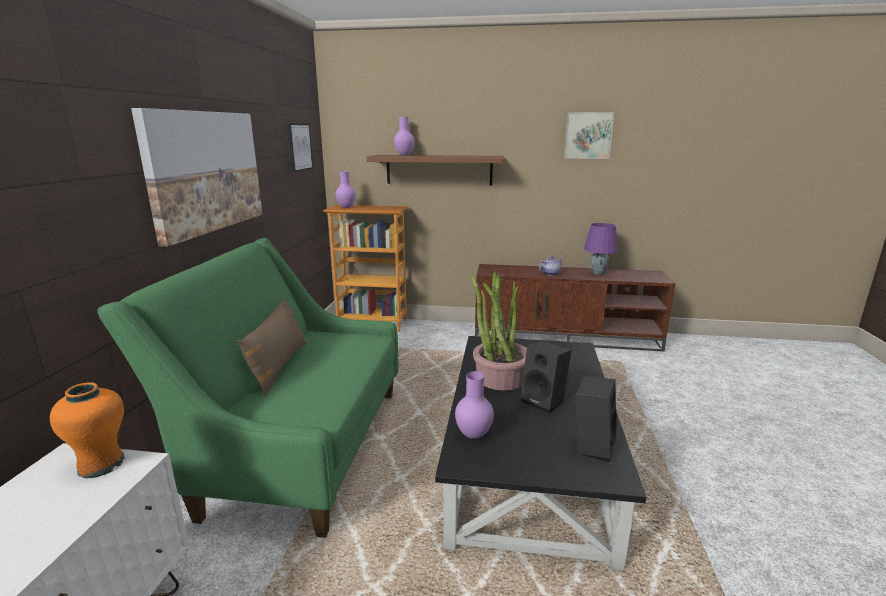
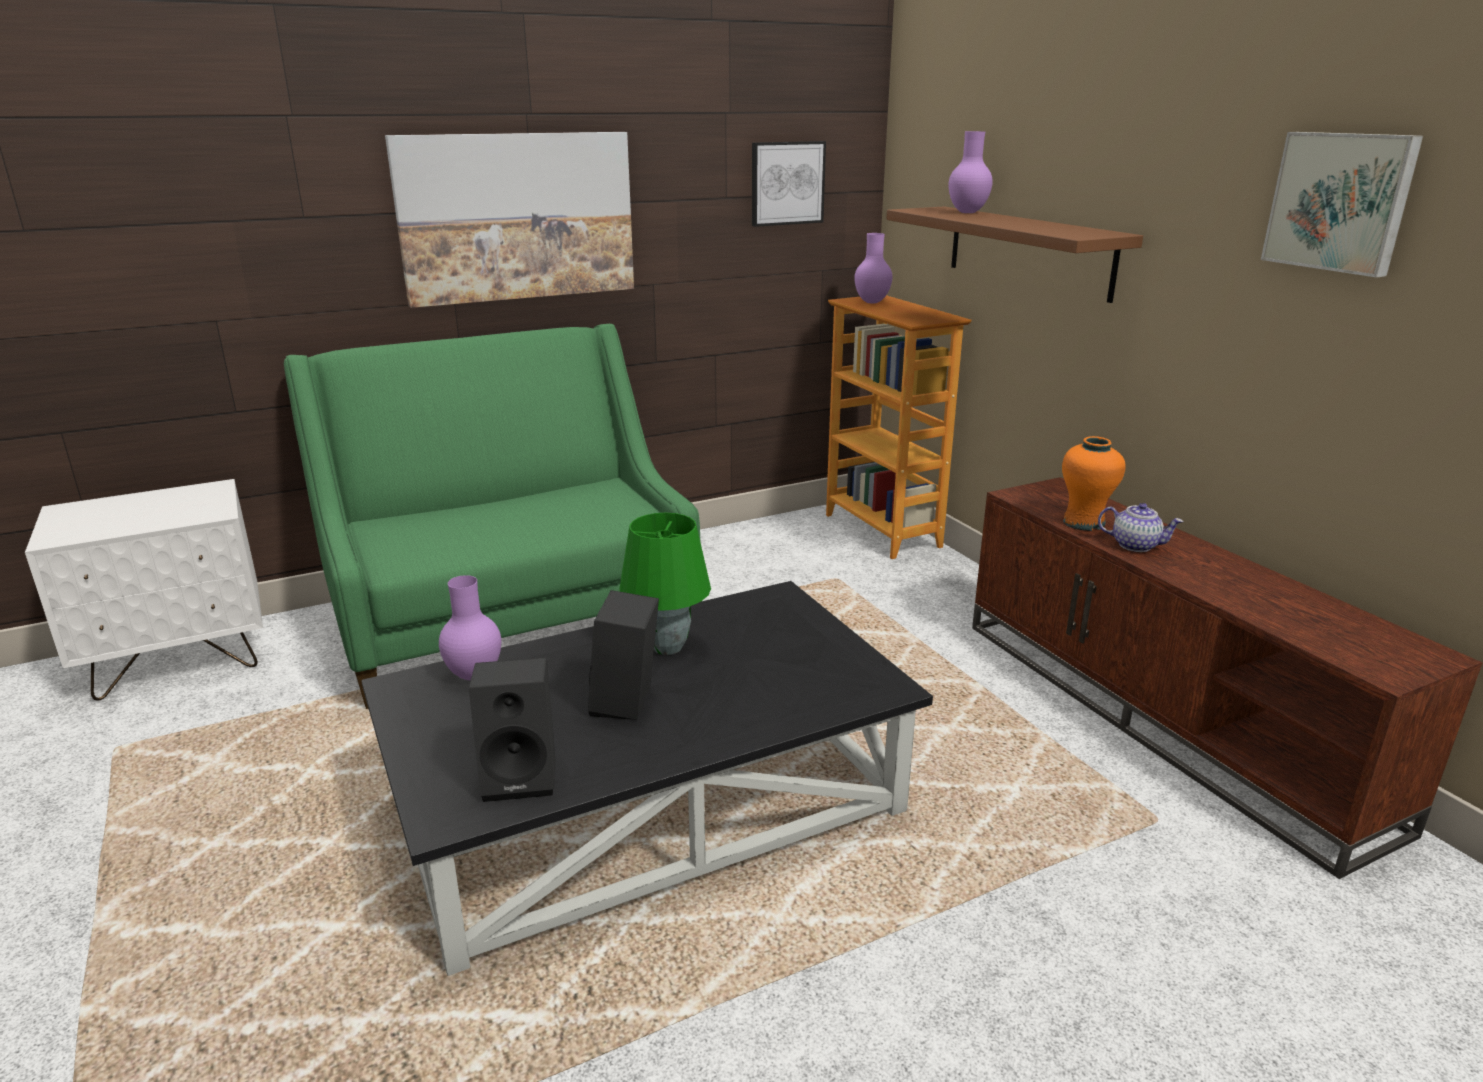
camera: 55 degrees right, 5 degrees up
(101, 464) = (207, 503): orange vase -> orange vase (1084, 522)
(278, 366) = (498, 501): brown pillow -> none
(500, 378) = (666, 647): potted plant -> green table lamp
(598, 273) = (1256, 588): purple table lamp -> none

